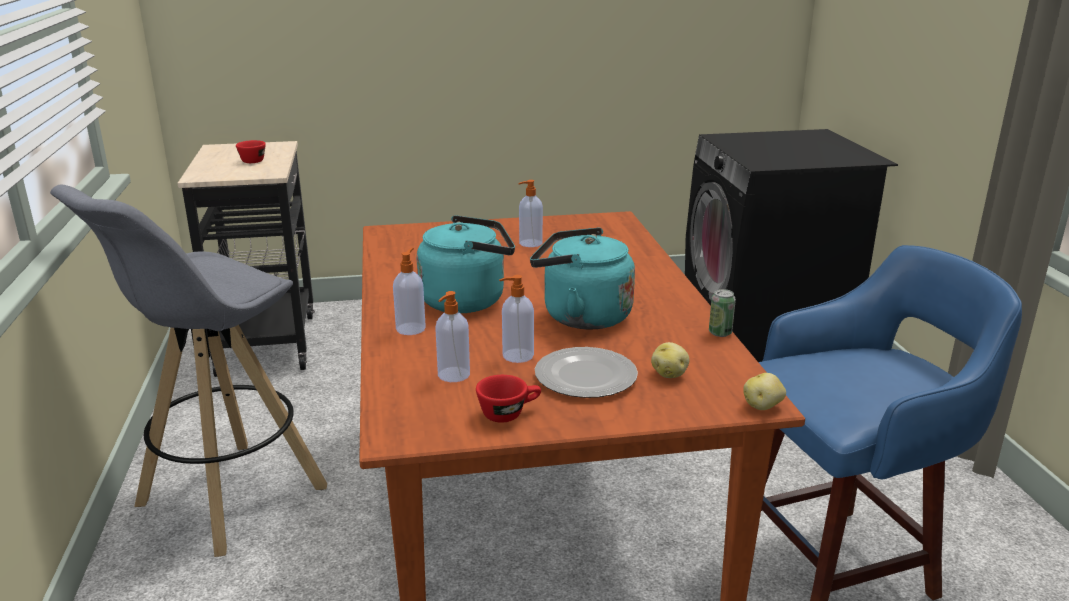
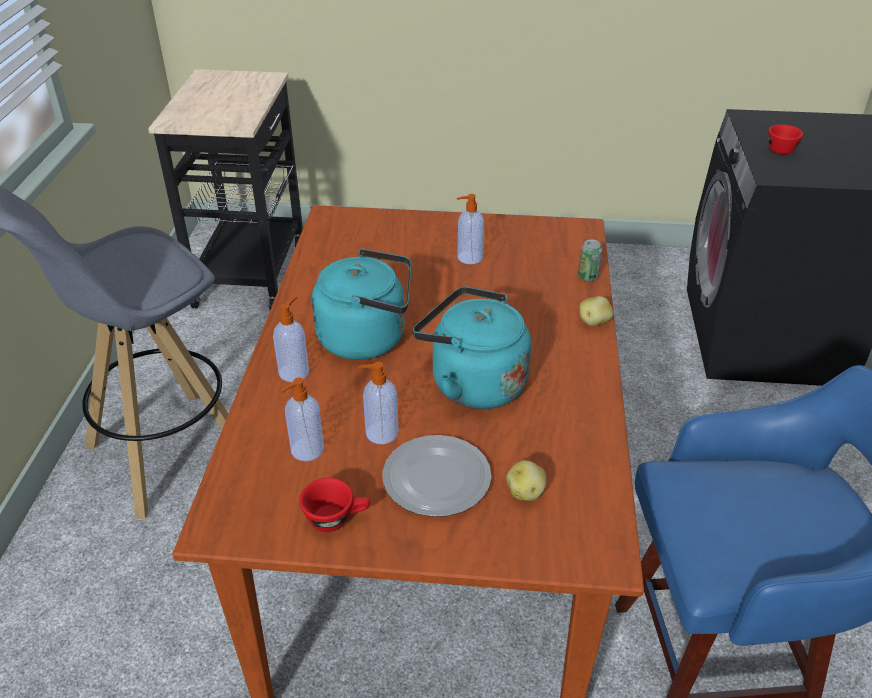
camera: 15 degrees right, 15 degrees up
(254, 160) = (233, 100): red cup -> red cup (780, 148)
(720, 333) = (610, 437): can -> can (588, 277)
(763, 406) = (603, 563): potato -> potato (594, 322)

